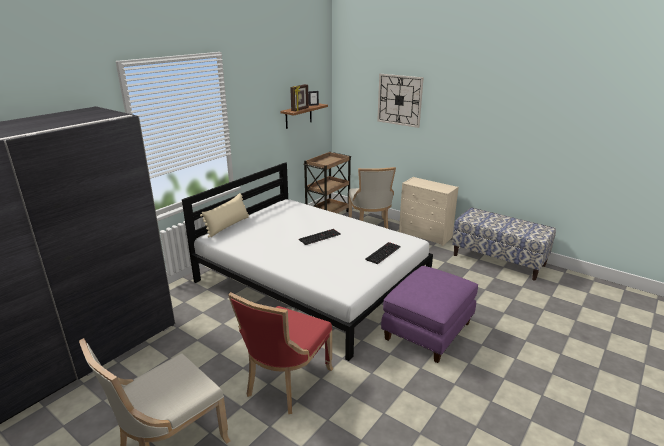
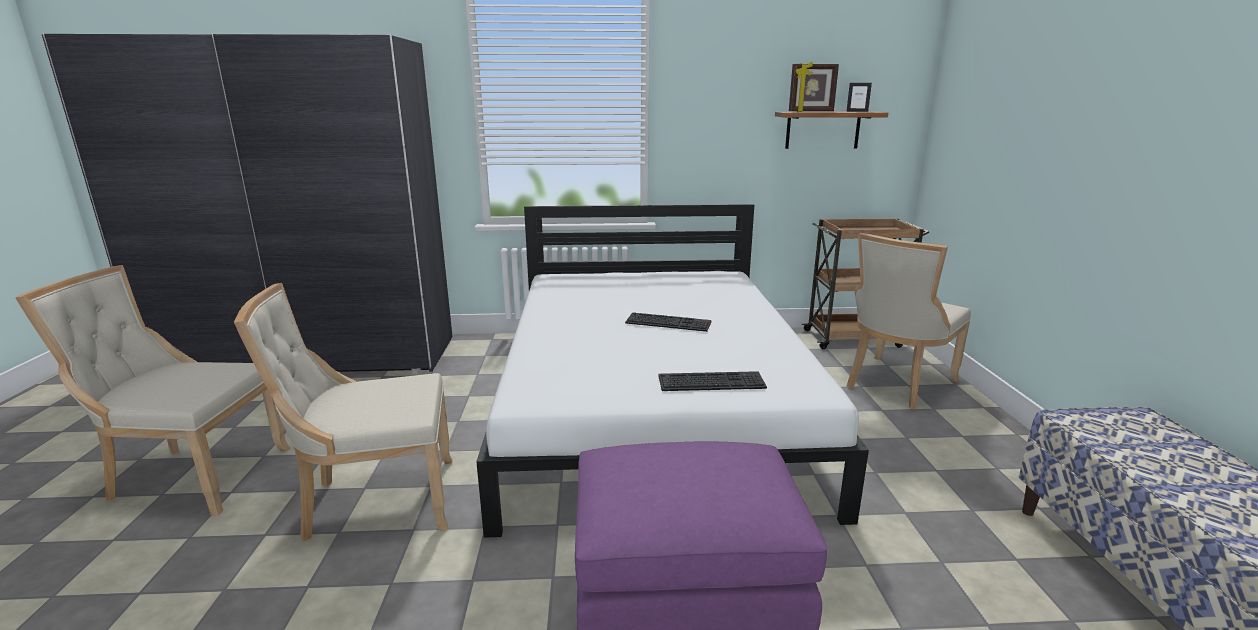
camera: 50 degrees right, 5 degrees down
(228, 226) = (595, 273): beige pillow -> none
(285, 383) = (376, 502): red chair -> beige chair
(399, 100) = (1038, 98): wall clock -> none
(426, 235) = (1011, 444): beige dresser -> none

